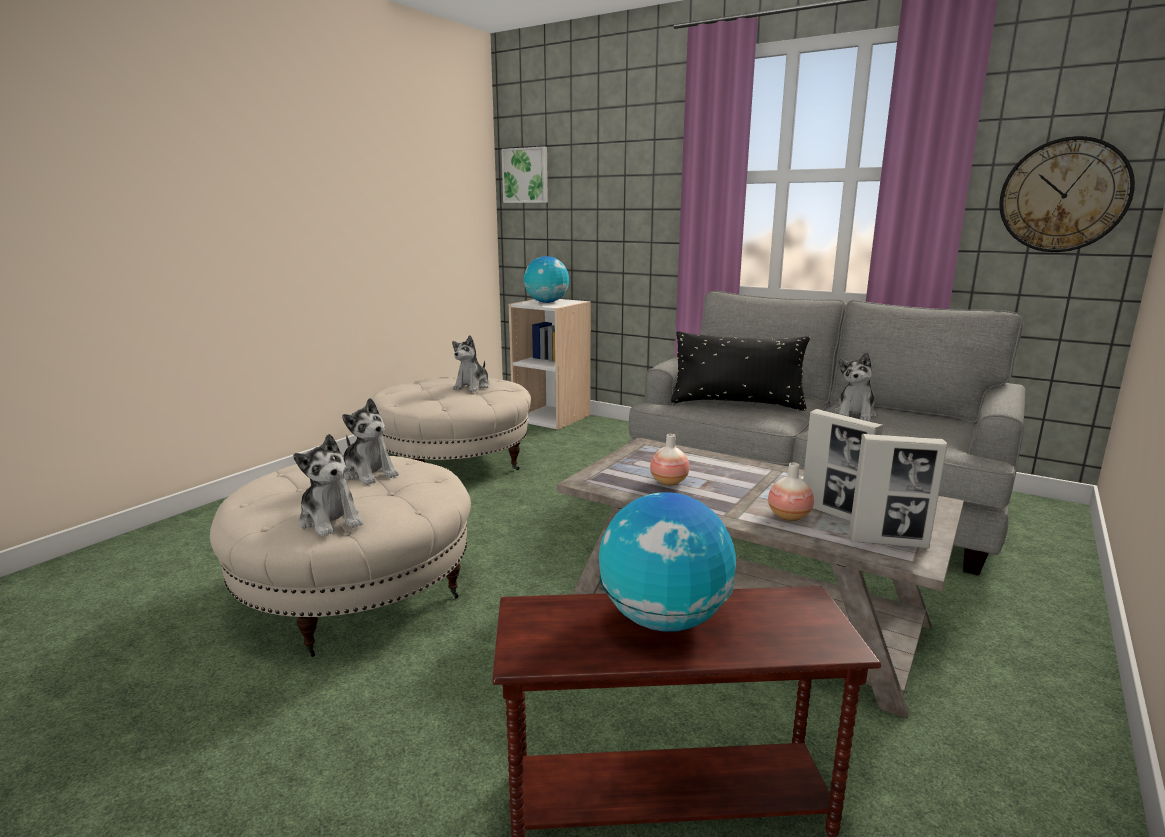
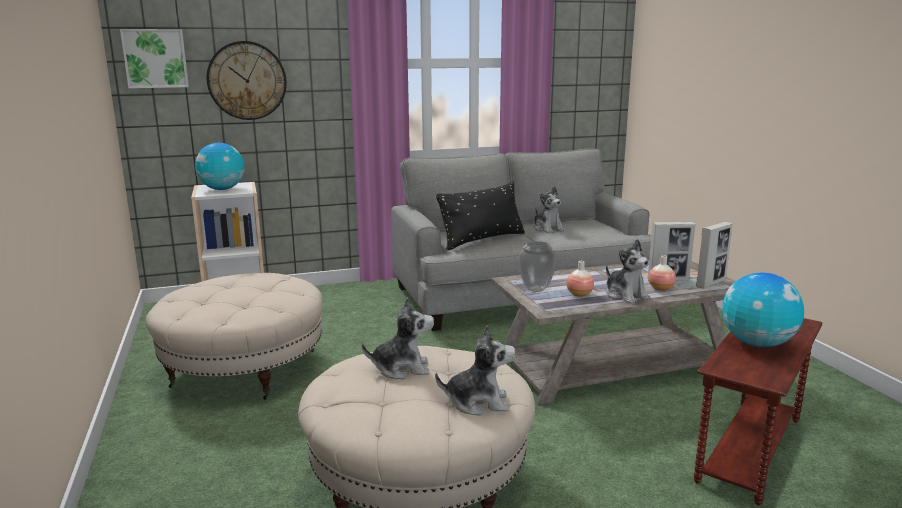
camera: 50 degrees left, 0 degrees up
(472, 386) = (250, 285): plush toy -> plush toy (626, 295)
(641, 461) = (535, 289): none -> vase
(1063, 195) = (589, 77): wall clock -> wall clock (247, 80)

